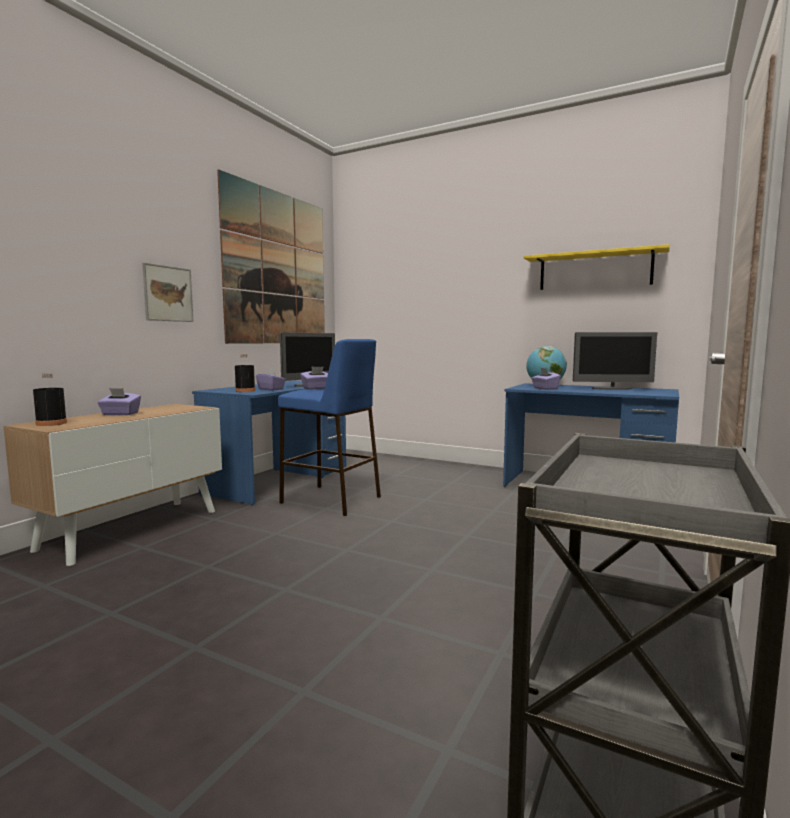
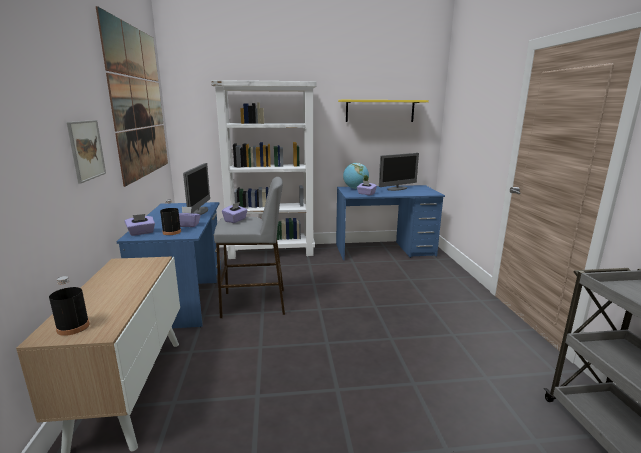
camera: 35 degrees left, 10 degrees up
(120, 414) = (104, 290): purple tissue box -> purple tissue box (141, 233)
(331, 500) = (254, 303): blue stool -> grey stool
(425, 464) = (272, 252): none -> white bookcase

